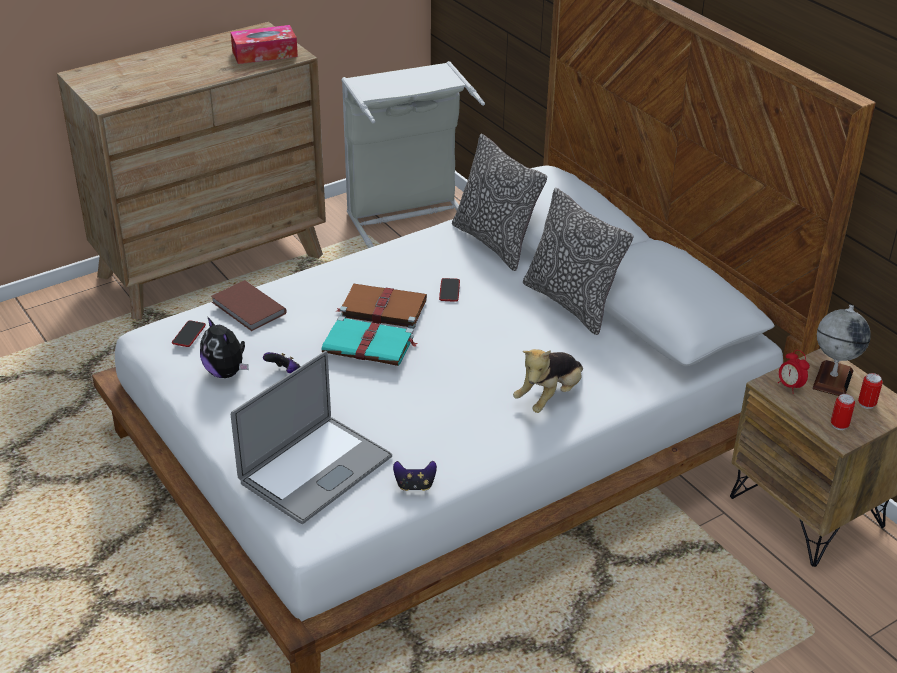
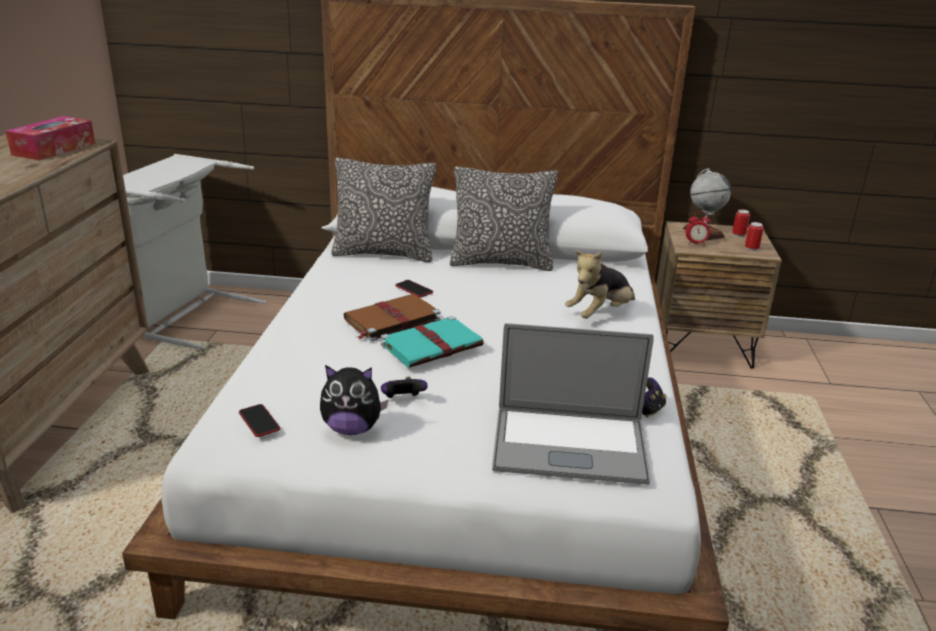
camera: 50 degrees left, 10 degrees down
(248, 309) = (281, 373): brown book -> none
(315, 469) = (569, 445): laptop -> laptop turned 105 degrees clockwise
(549, 397) = (600, 314): plush toy -> plush toy turned 60 degrees clockwise

